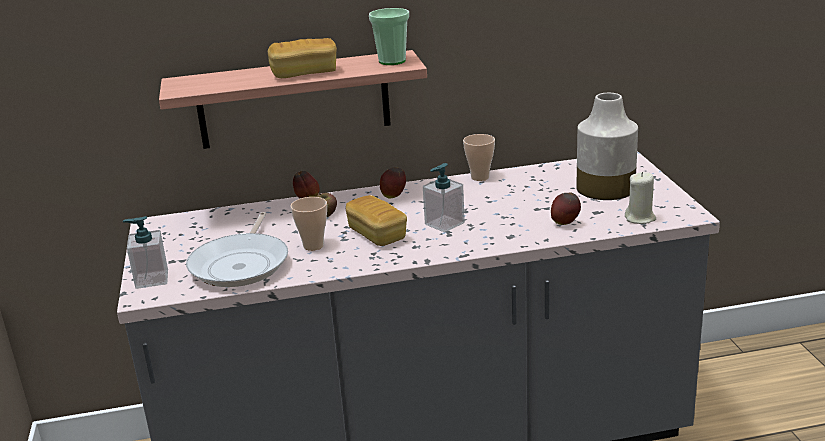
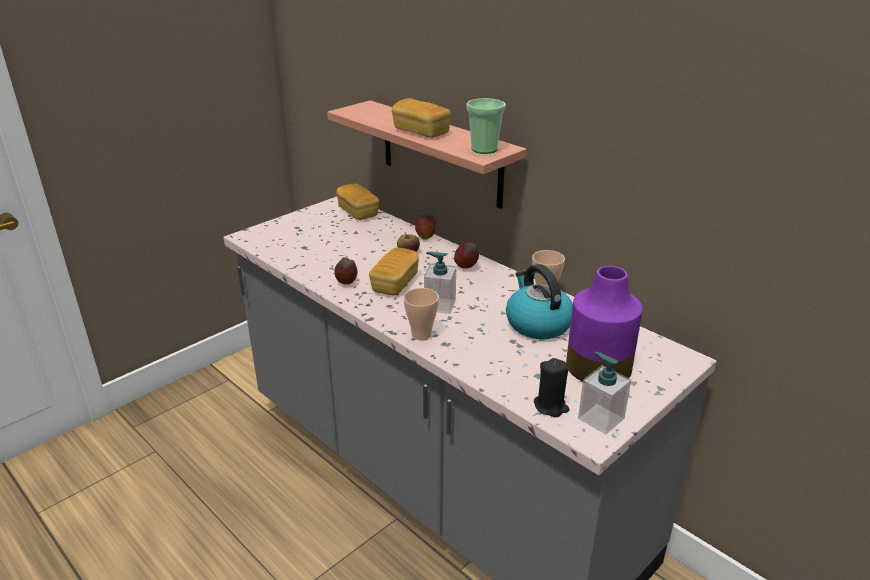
camera: 55 degrees right, 5 degrees up
(151, 279) = (268, 230): soap dispenser -> soap dispenser (600, 418)
(194, 220) = (358, 212): none -> bread
(242, 264) = (309, 251): frying pan -> none
(313, 246) = (356, 265): cup -> cup (421, 334)
(523, 193) = (537, 323): none -> kettle
(565, 224) = (496, 365): apple -> apple (347, 284)
(606, 188) = (598, 366): beige vase -> purple vase
(640, 218) = (551, 406): beige candle -> black candle

